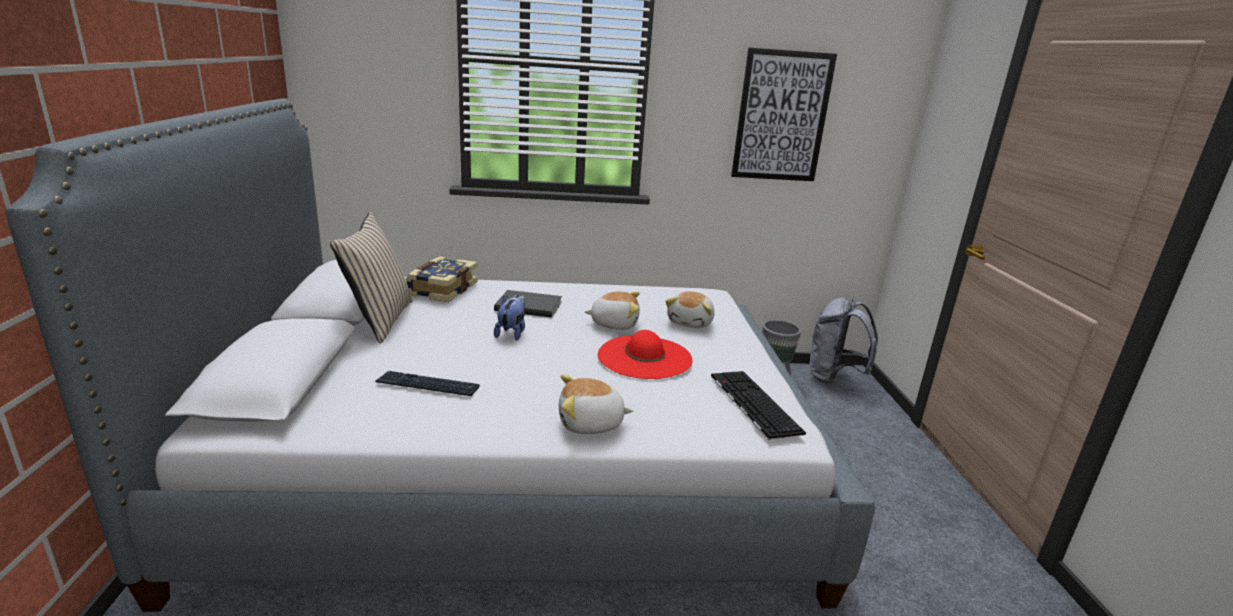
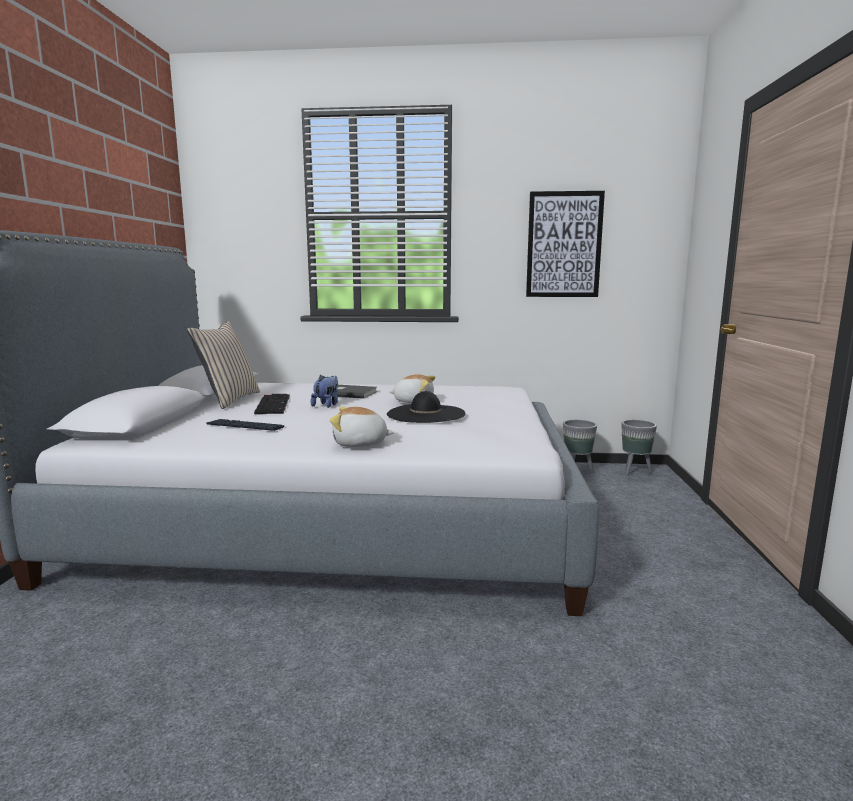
camera: 10 degrees right, 10 degrees down
(442, 289) = (286, 387): book -> none
(645, 357) = (426, 414): red hat -> black hat
(691, 322) = (479, 400): plush toy -> none
(752, 403) = (502, 435): keyboard -> keyboard (272, 404)
(833, 377) = (635, 471): grey backpack -> grey planter

